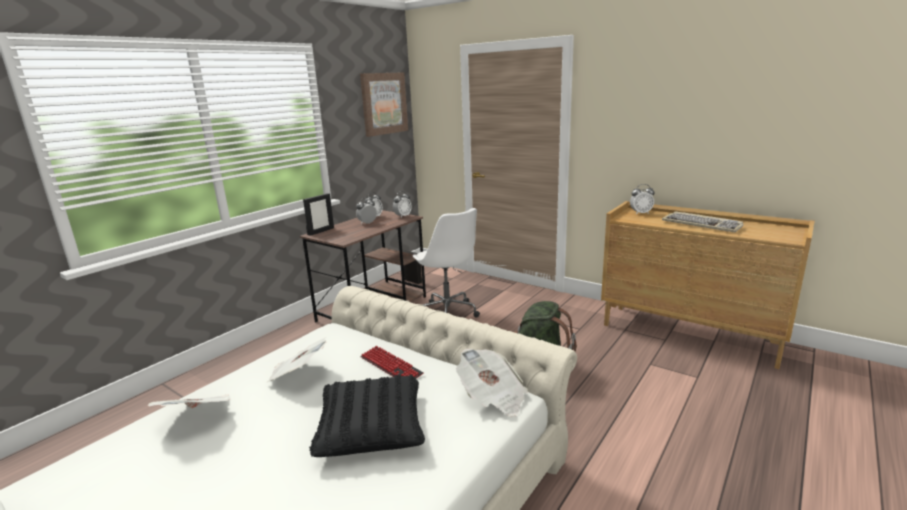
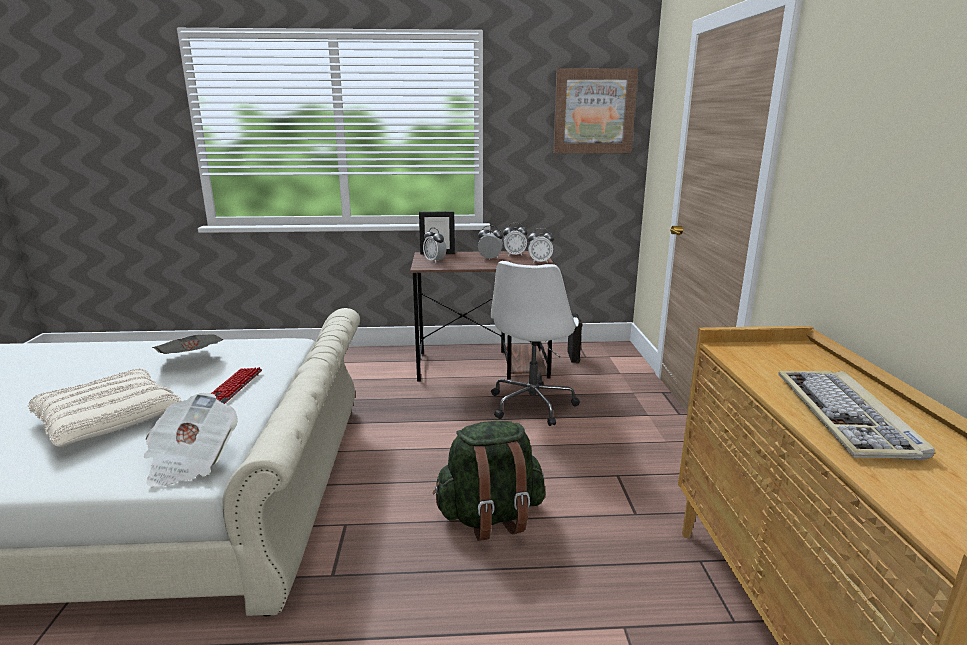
camera: 50 degrees right, 0 degrees up
(199, 416) = (109, 355): newspaper -> none
(371, 426) = (109, 419): black pillow -> beige pillow
(640, 213) = (796, 355): alarm clock -> alarm clock (435, 261)

